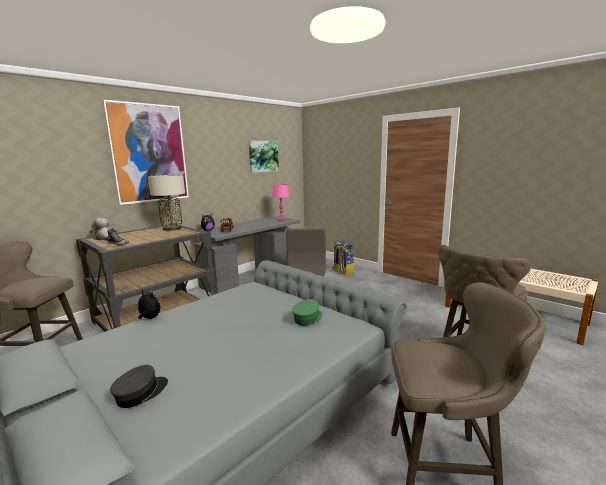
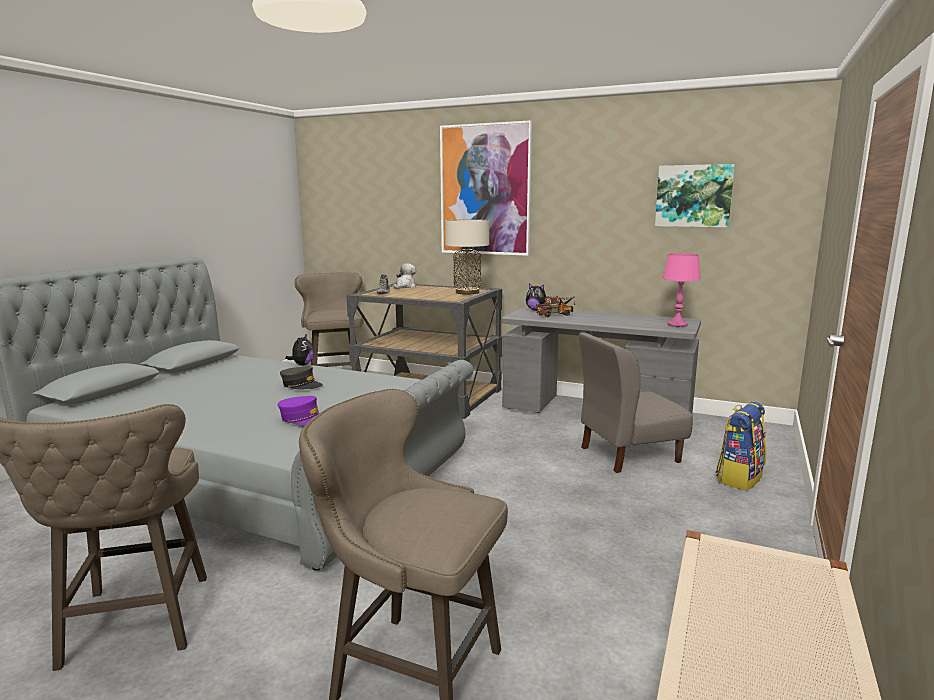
camera: 70 degrees right, 0 degrees up
(141, 393) = (167, 390): grey cap -> grey cap (301, 385)
(307, 318) = (303, 418): green cap -> purple cap

